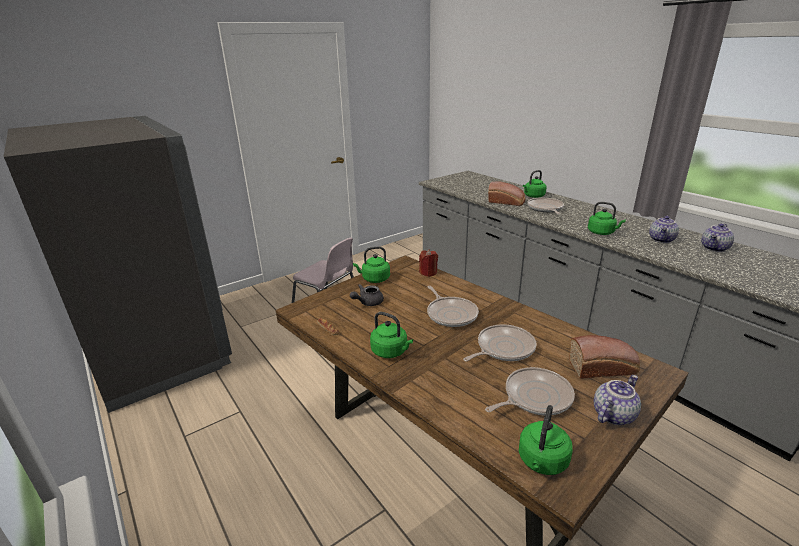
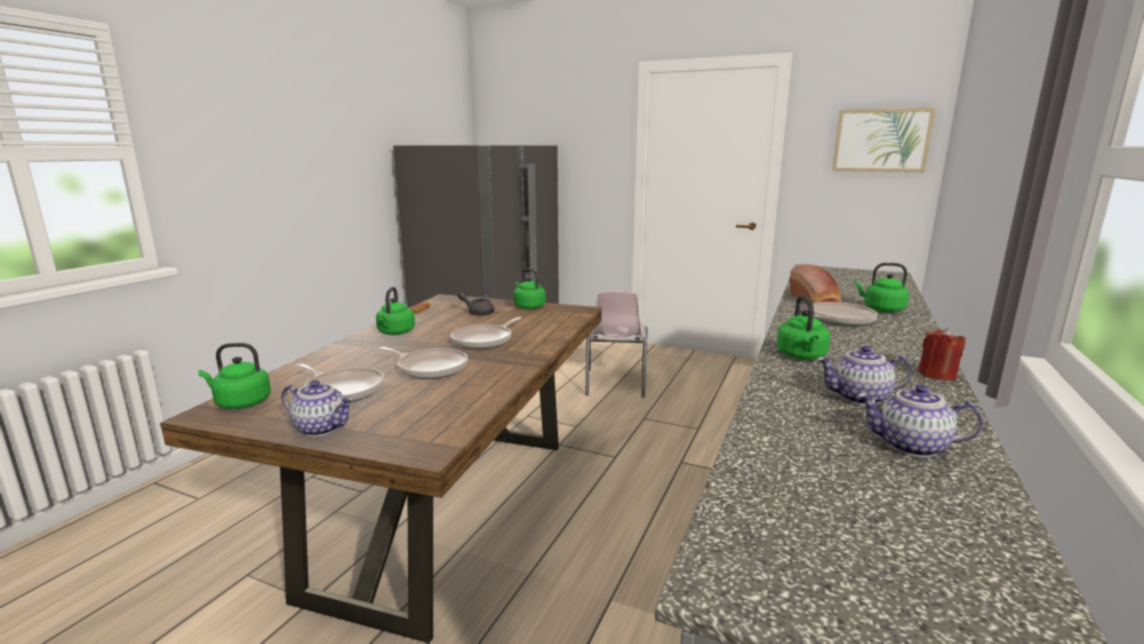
camera: 60 degrees right, 10 degrees down
(401, 87) = (881, 140): none -> picture
(428, 272) = (570, 320): red candle -> red candle (937, 374)
(603, 368) = (417, 417): bread -> none

